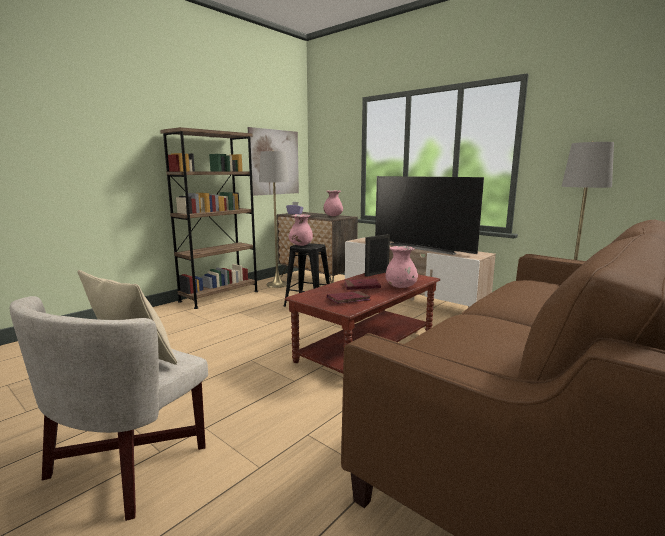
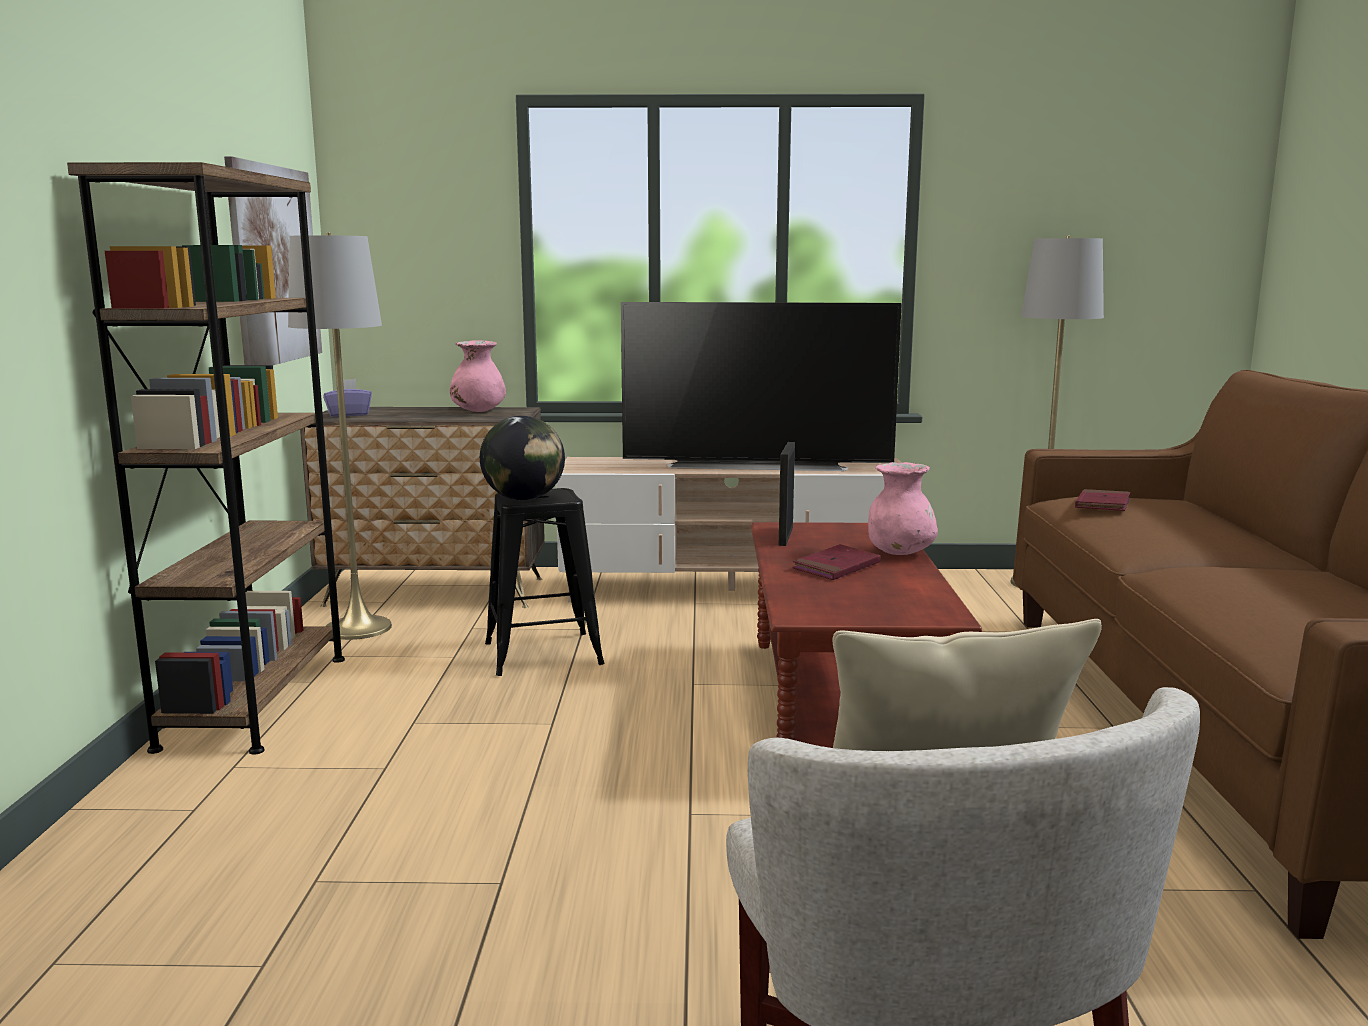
camera: 40 degrees left, 0 degrees up
(300, 245) = (524, 499): pink vase -> globe
(348, 299) = (892, 597): red book -> red book (1102, 504)

